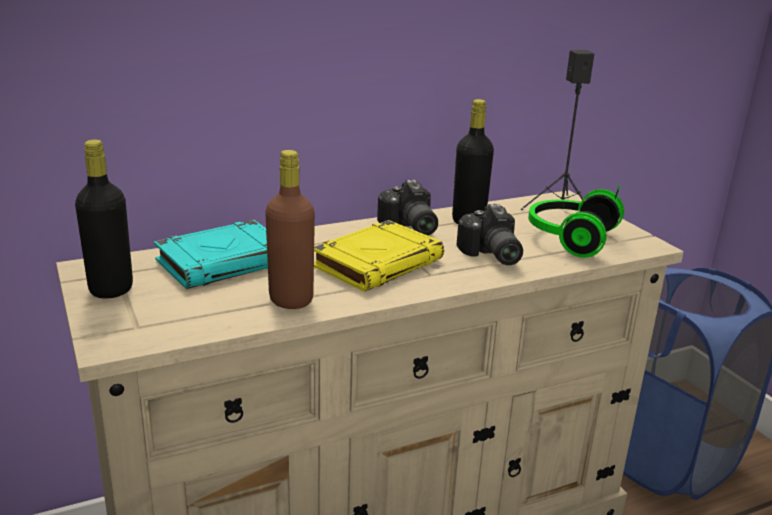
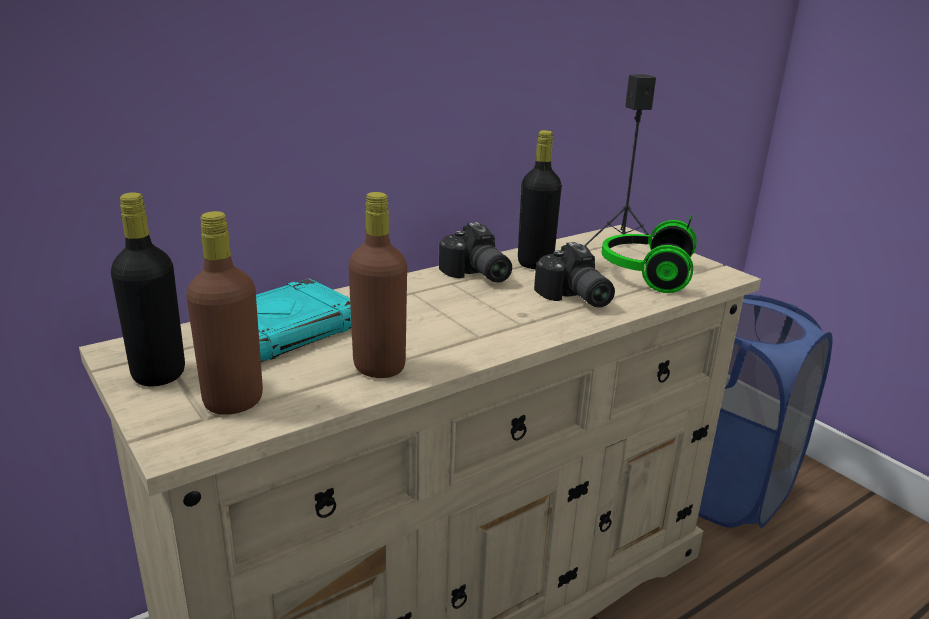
camera: 10 degrees left, 0 degrees up
(162, 316) = (233, 401): none -> brown bottle
(378, 263) = (459, 316): yellow book -> none

